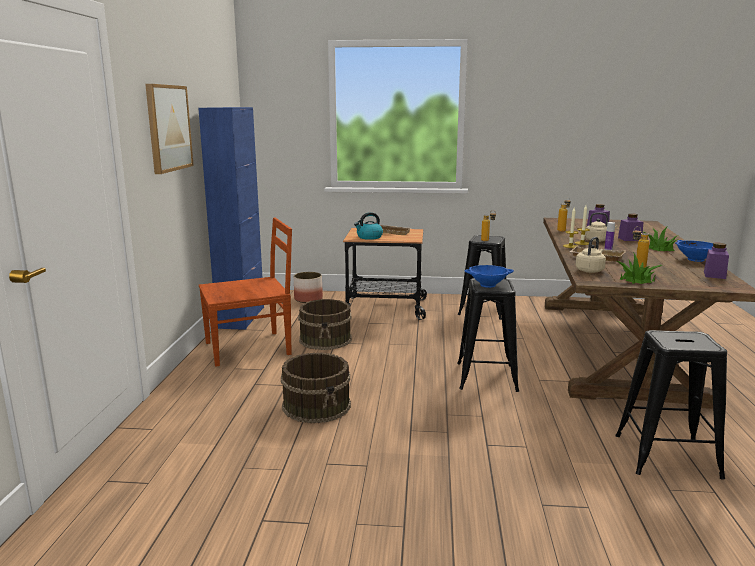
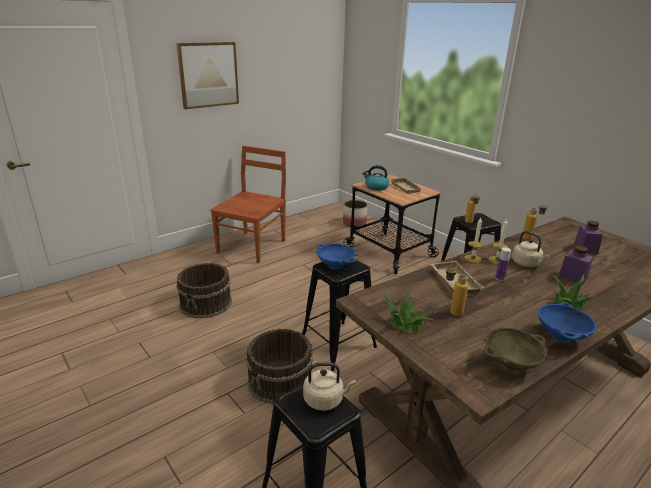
camera: 45 degrees right, 10 degrees up
(241, 317) = (290, 221): blue cabinet -> none
(250, 348) = (253, 246): brown chair -> brown chair turned 90 degrees counterclockwise
(326, 339) = (302, 259): brown bucket -> brown bucket (280, 381)
(590, 270) = (397, 291): beige kettle -> beige kettle (325, 400)
(714, 275) = (510, 363): purple jar -> beige bowl

